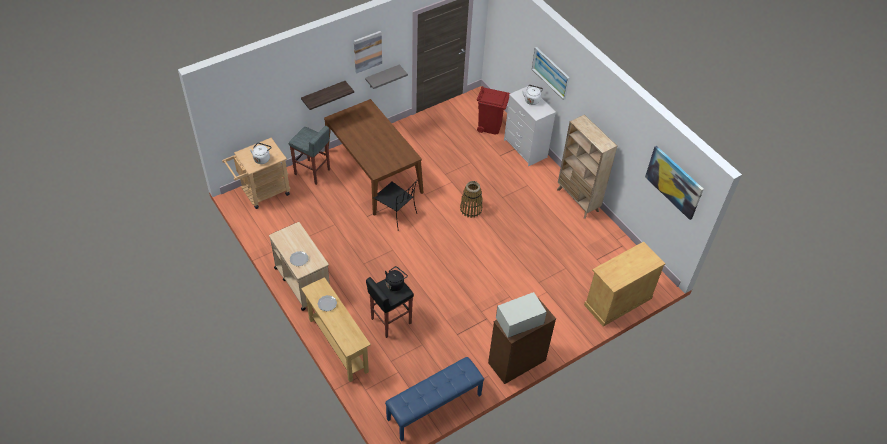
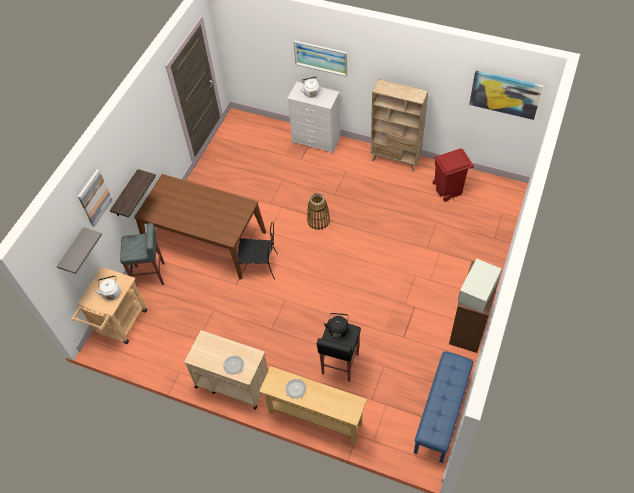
camera: 30 degrees left, 5 degrees up
(367, 51) = (145, 128): picture -> picture (94, 198)
(382, 76) = (163, 146): grey shelf -> grey shelf (73, 251)
(490, 126) = (270, 138): red trash can -> red trash can (448, 189)
(617, 301) = (498, 224): beige cabinet -> none

